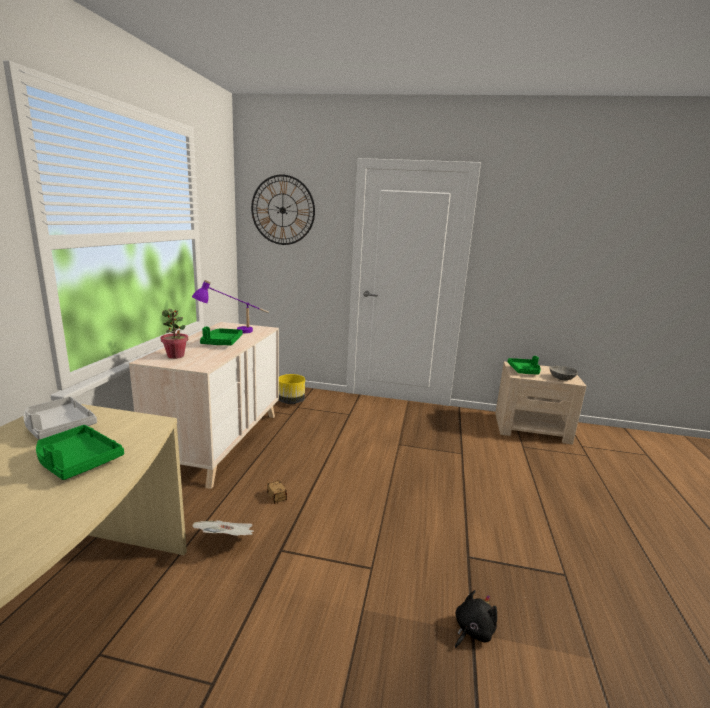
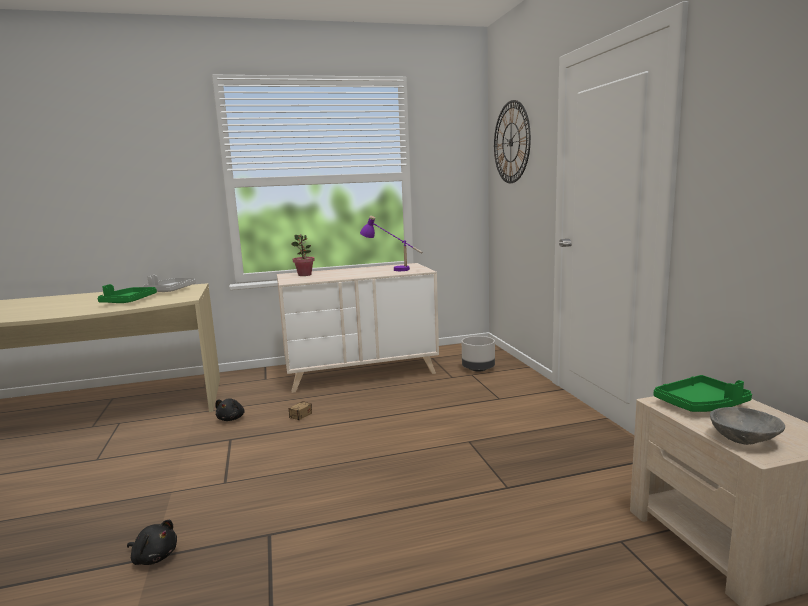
camera: 65 degrees right, 5 degrees down
(222, 343) = (356, 273): green tray -> none
(227, 540) = (231, 418): newspaper -> black plush toy
(291, 402) = (478, 369): yellow planter -> grey planter

